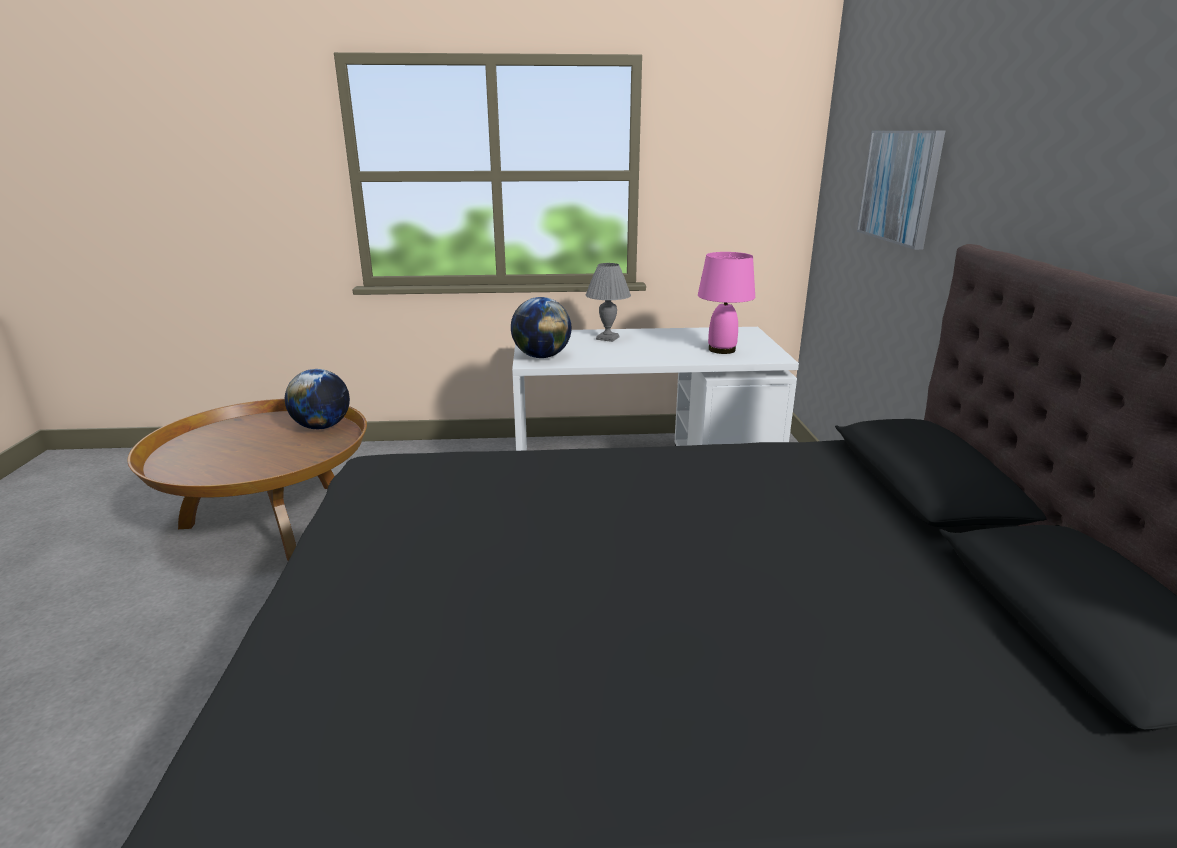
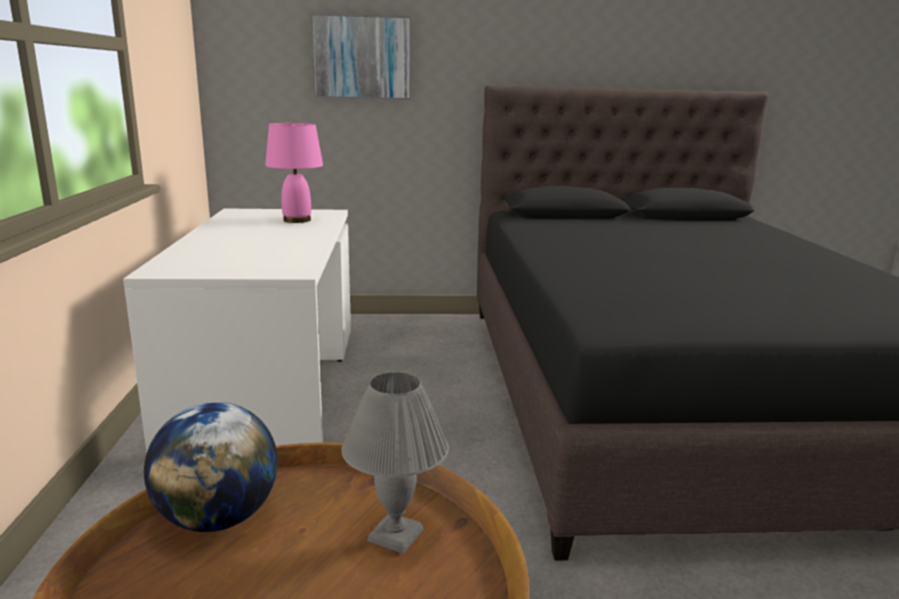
camera: 90 degrees left, 5 degrees down
(541, 356) = (273, 268): globe -> none
(607, 338) = (217, 245): grey table lamp -> grey table lamp (397, 535)

